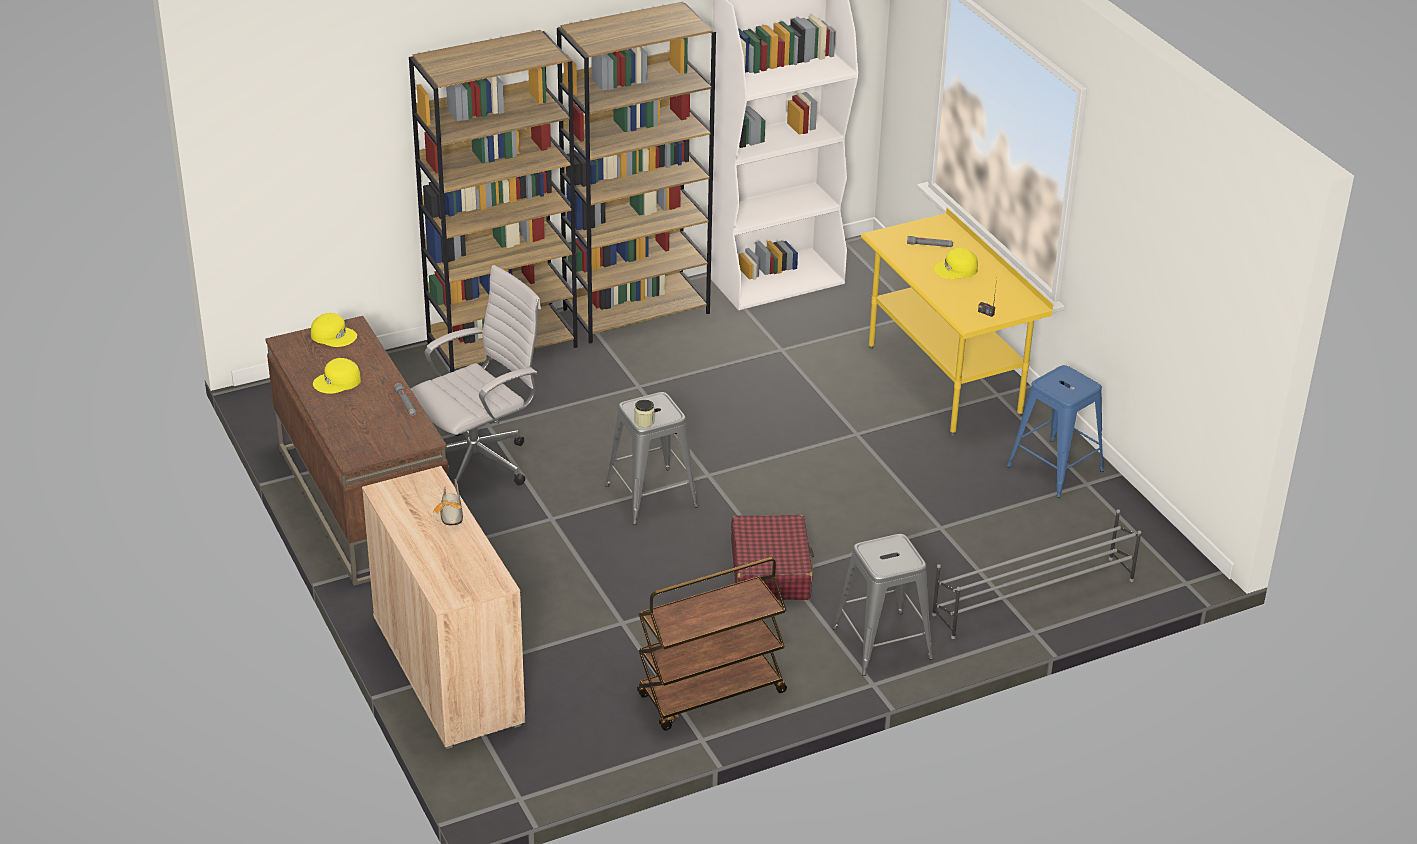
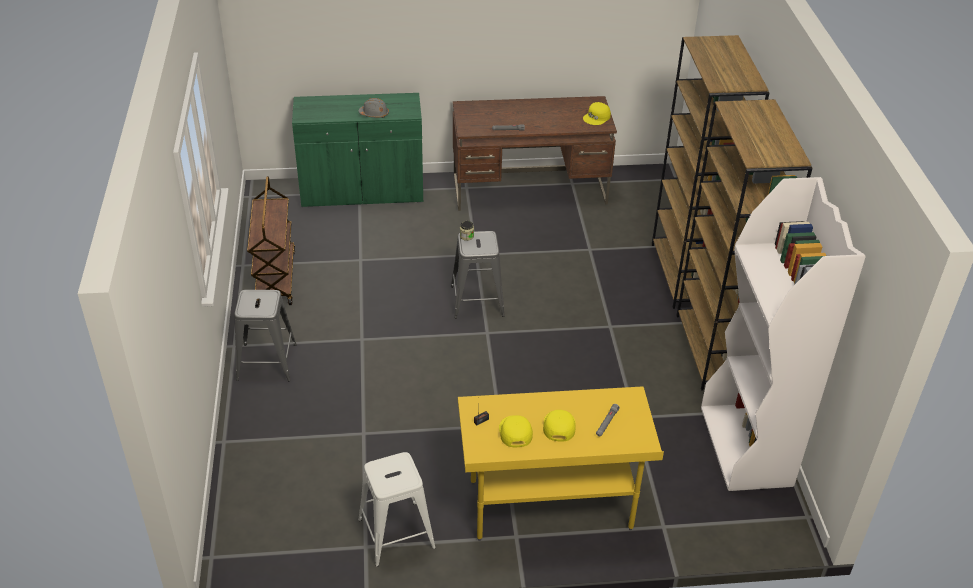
camera: 110 degrees right, 5 degrees up
(337, 382) = (544, 112): yellow cap -> yellow cap (514, 432)
(448, 671) = (362, 192): beige cabinet -> green cabinet
(451, 513) = (374, 114): shoe -> grey hard hat
(480, 463) = (549, 238): white office chair -> none
(770, 570) = (369, 333): red suitcase -> none
(1032, 597) = (258, 455): grey shoe rack -> none
(1054, 468) = (396, 533): blue stool -> white stool

